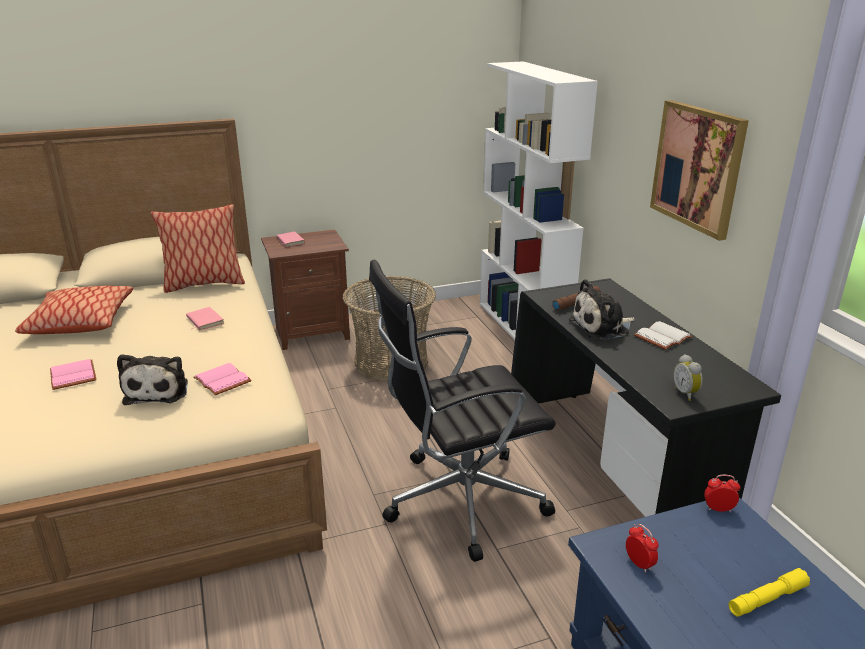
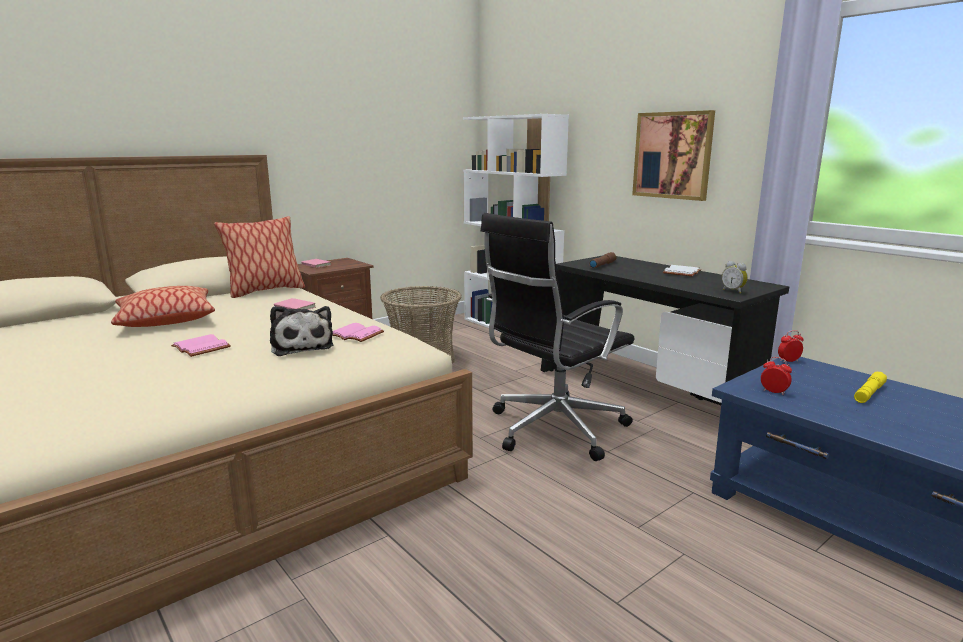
camera: 20 degrees left, 10 degrees down
(602, 327) = (635, 272): plush toy -> none

